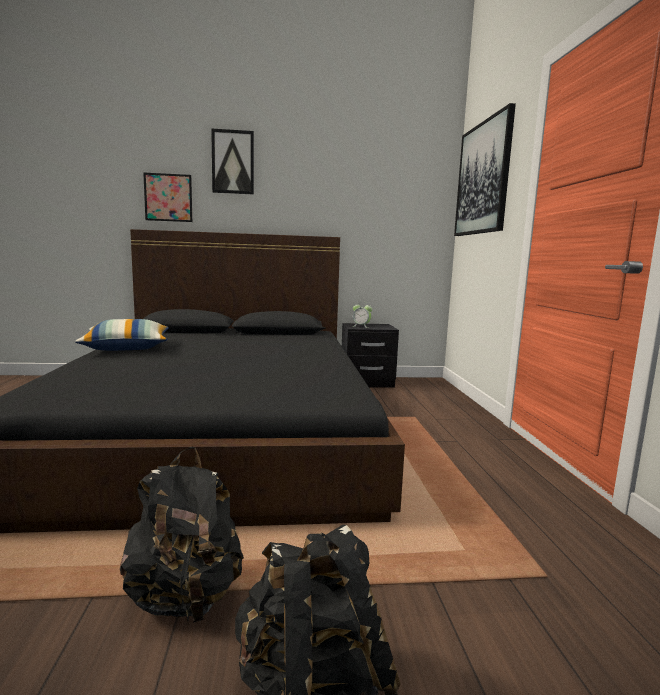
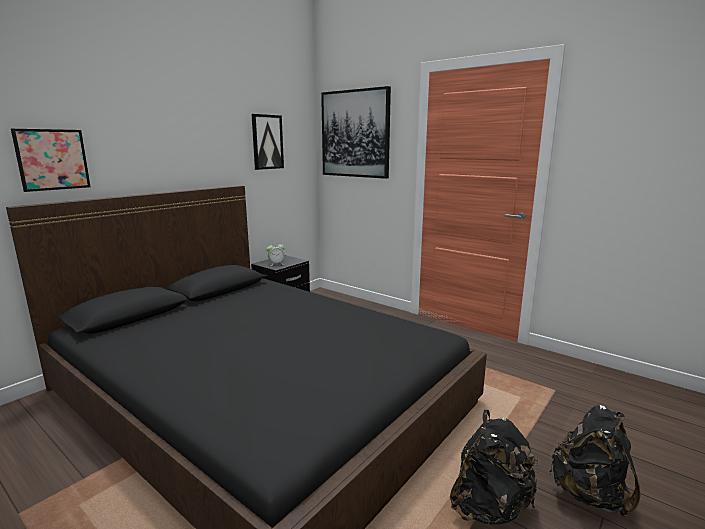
camera: 45 degrees left, 5 degrees up
(127, 348) = (155, 362): pillow -> none
(233, 162) = (129, 113): picture -> picture (267, 142)

